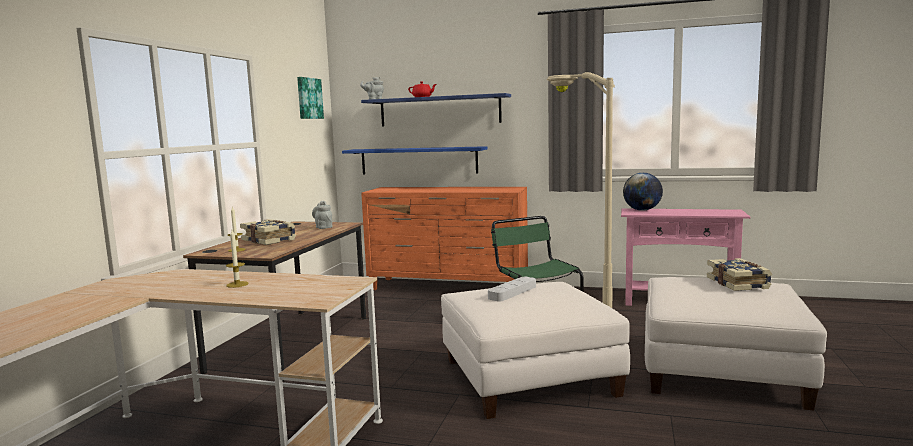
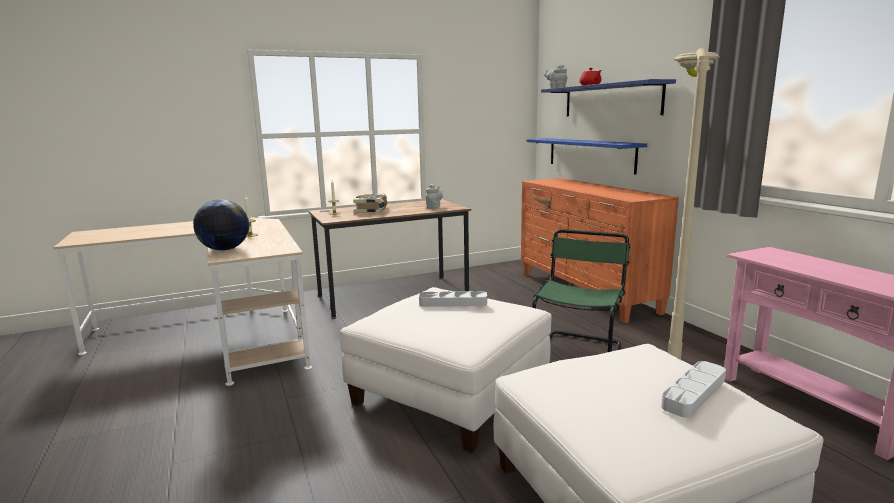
camera: 50 degrees right, 5 degrees up
(309, 98) = (500, 89): picture -> none
(642, 210) = (783, 255): globe -> globe (224, 249)
(738, 284) = (694, 393): book -> grey tray

